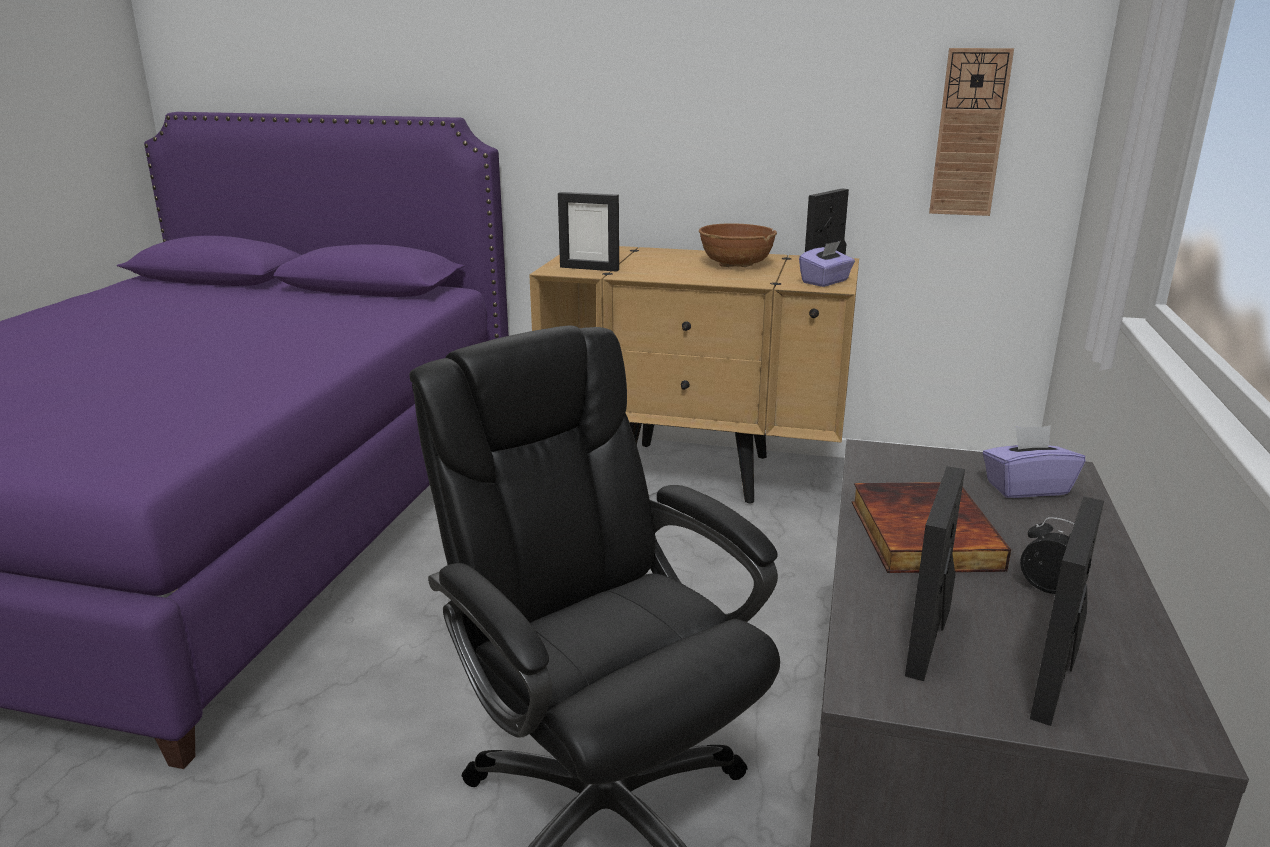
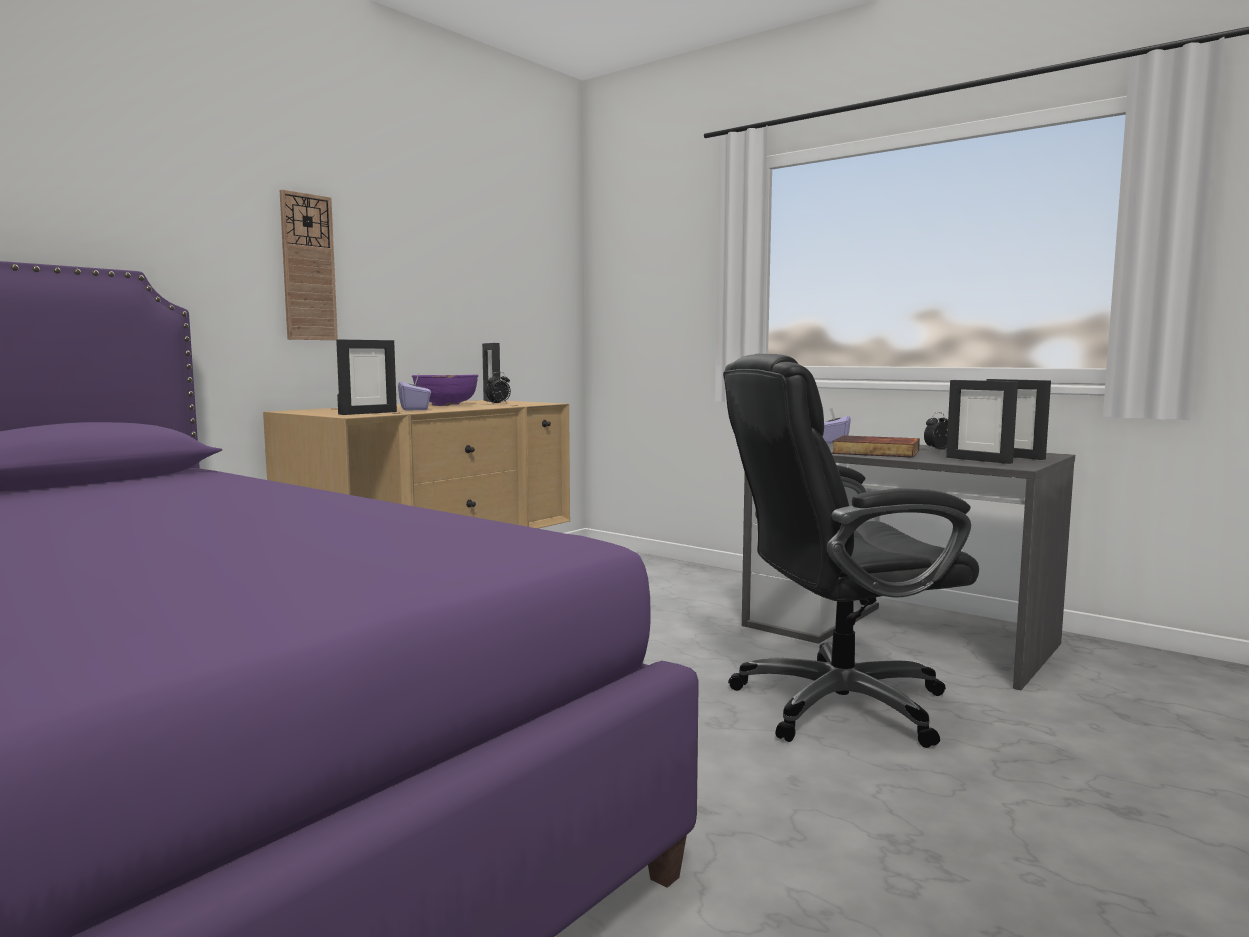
camera: 65 degrees left, 15 degrees down
(736, 265) = (446, 405): brown bowl -> purple bowl
(788, 275) = (498, 404): none -> alarm clock
(825, 282) = (531, 403): purple tissue box -> purple tissue box (415, 409)
(969, 133) = (532, 306): wall clock -> wall clock (308, 267)

